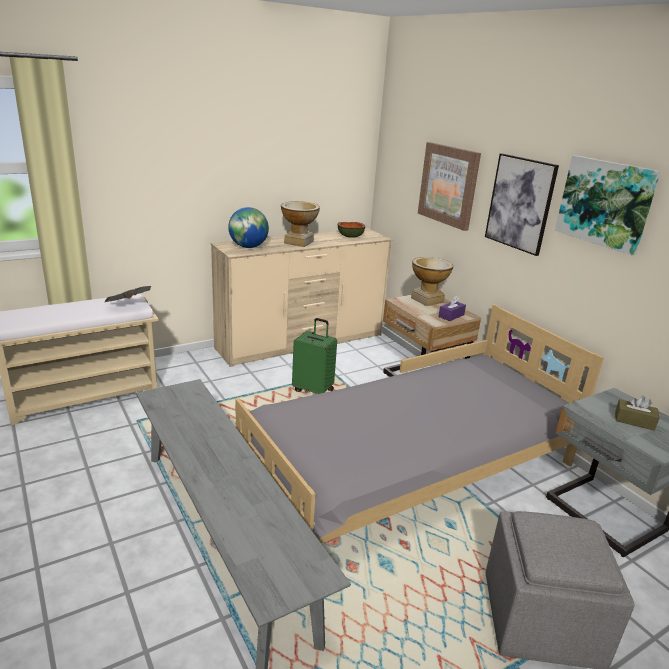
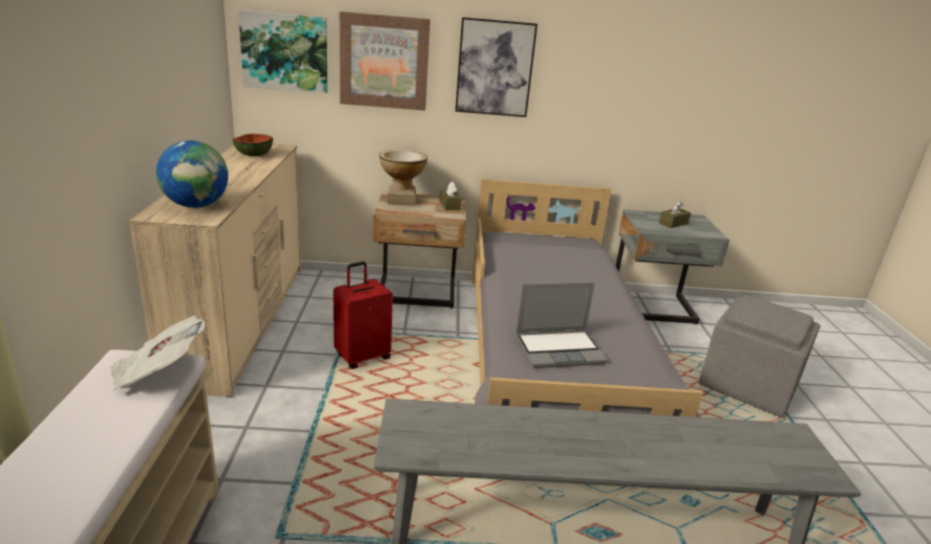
camera: 60 degrees left, 0 degrees up
(299, 242) = (230, 179): vase -> none
(313, 390) = (362, 357): green suitcase -> red suitcase
(323, 424) = (560, 349): none -> laptop
(451, 316) = (449, 205): purple tissue box -> brown tissue box
(605, 203) = (591, 54): picture -> picture (285, 52)

